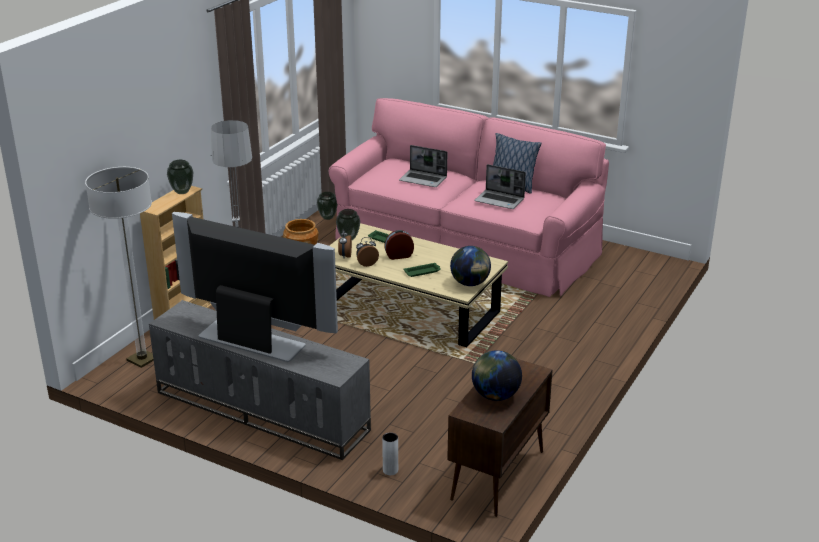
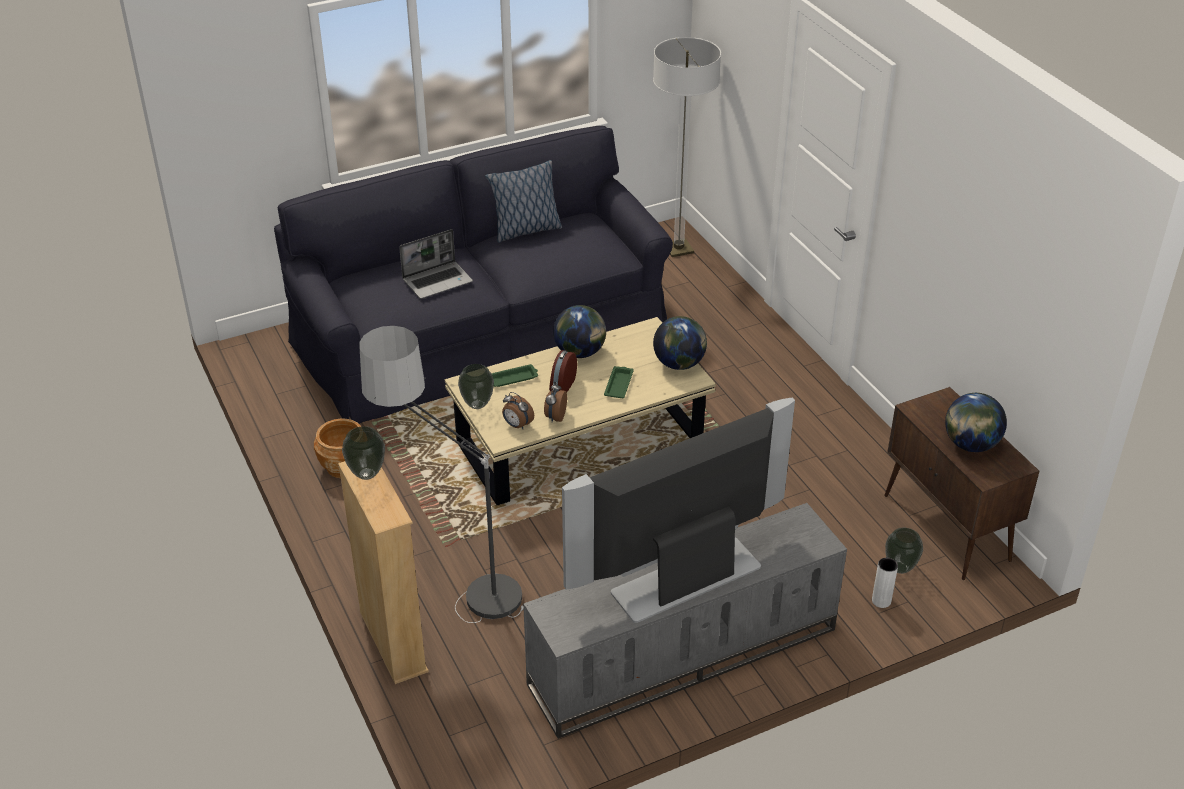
camera: 55 degrees left, 10 degrees up
(142, 359) = (461, 725): floor lamp -> floor lamp (678, 249)
(328, 217) = (285, 407): vase -> vase (899, 567)
(437, 250) = (580, 352): none -> globe
(463, 244) = (482, 335): pink sofa -> black sofa
(500, 200) = (556, 254): laptop -> none

